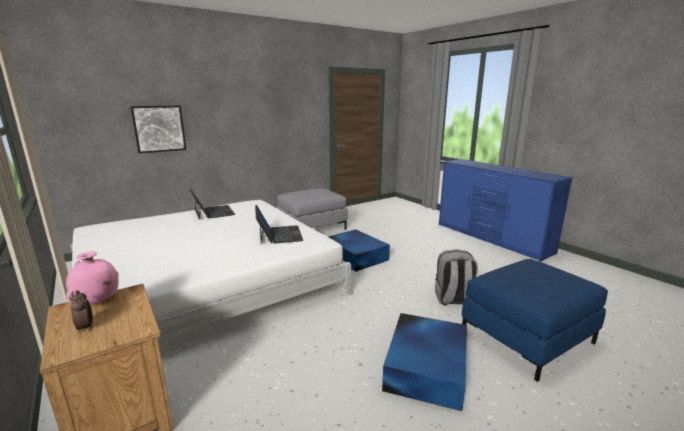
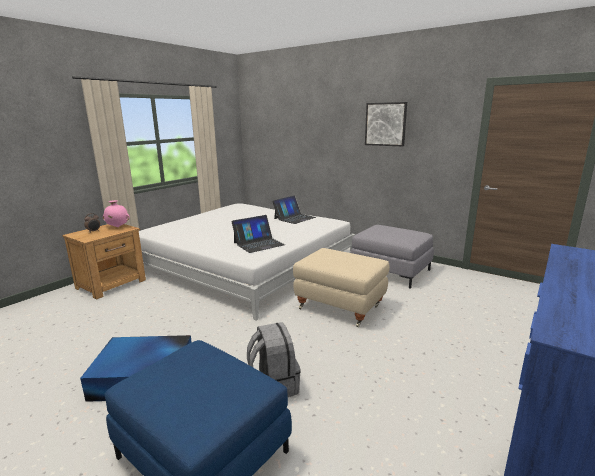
camera: 70 degrees right, 0 degrees up
(159, 128) = (303, 145): picture -> picture (385, 124)
(355, 256) = (341, 306): blue storage box -> beige ottoman

